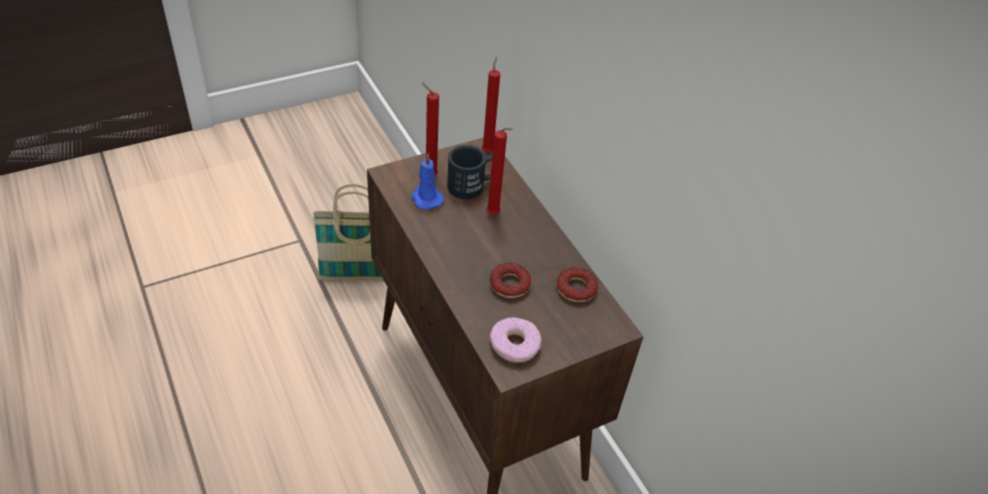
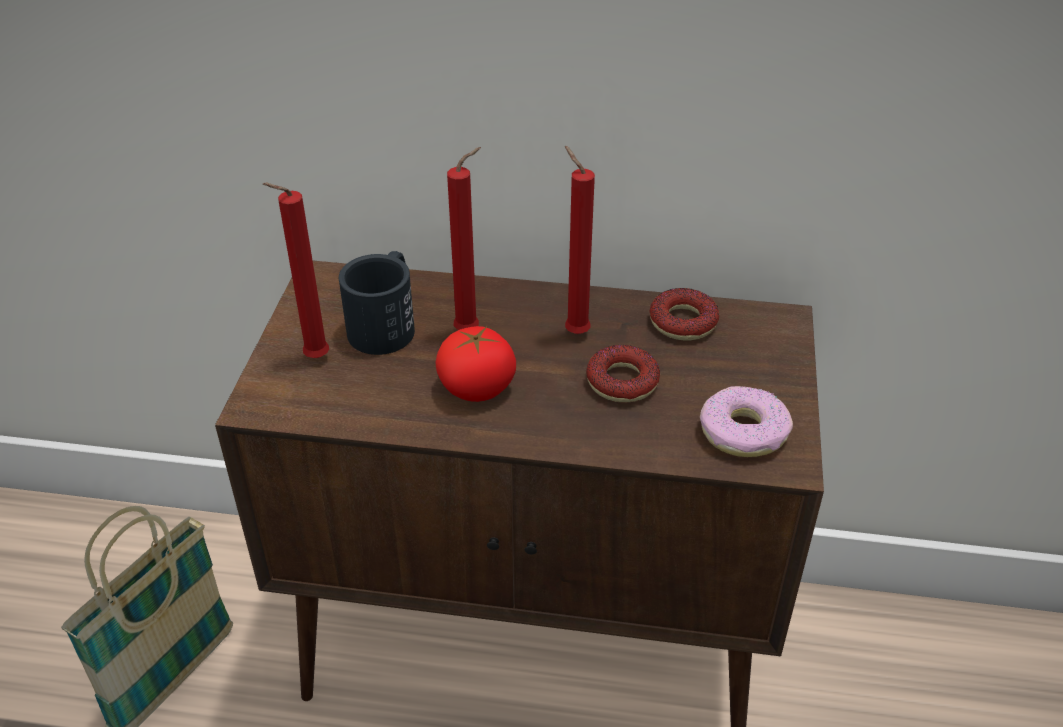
camera: 50 degrees left, 5 degrees down
(426, 198) = (359, 386): blue candle -> none
(458, 236) = (476, 388): none -> tomato
(488, 151) = (332, 275): red candle -> red candle (574, 332)

